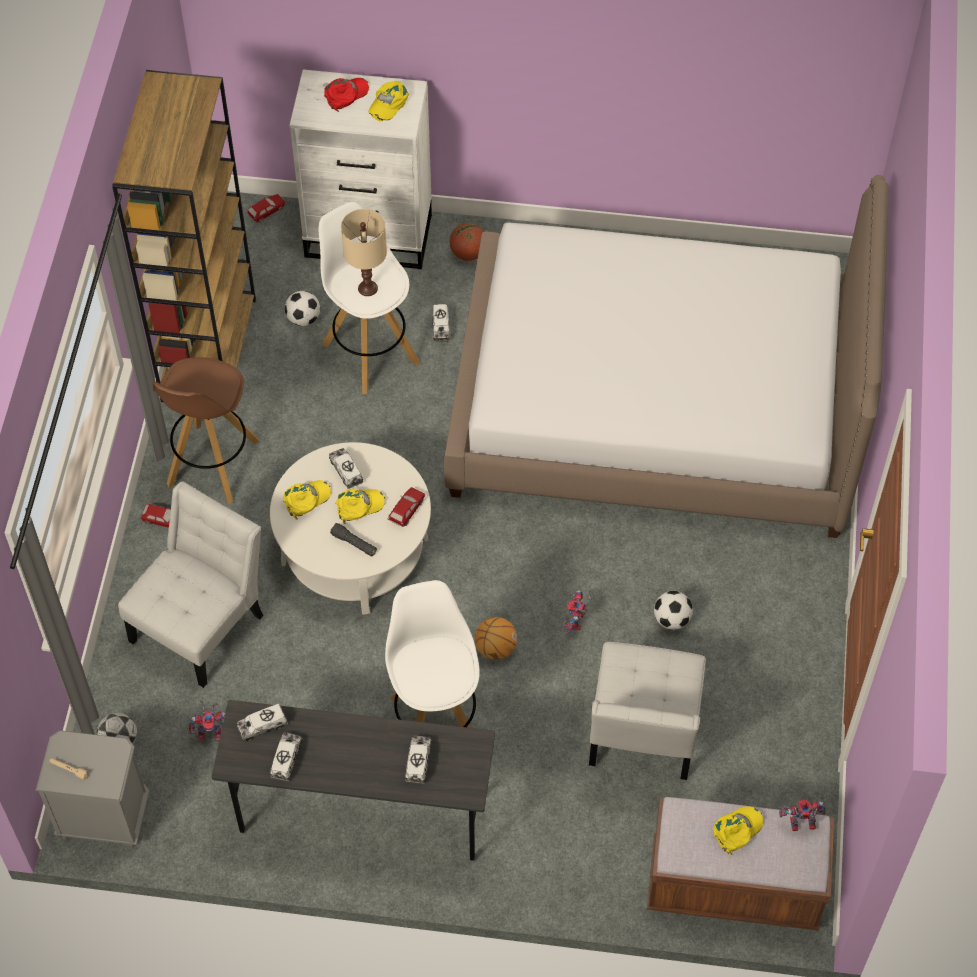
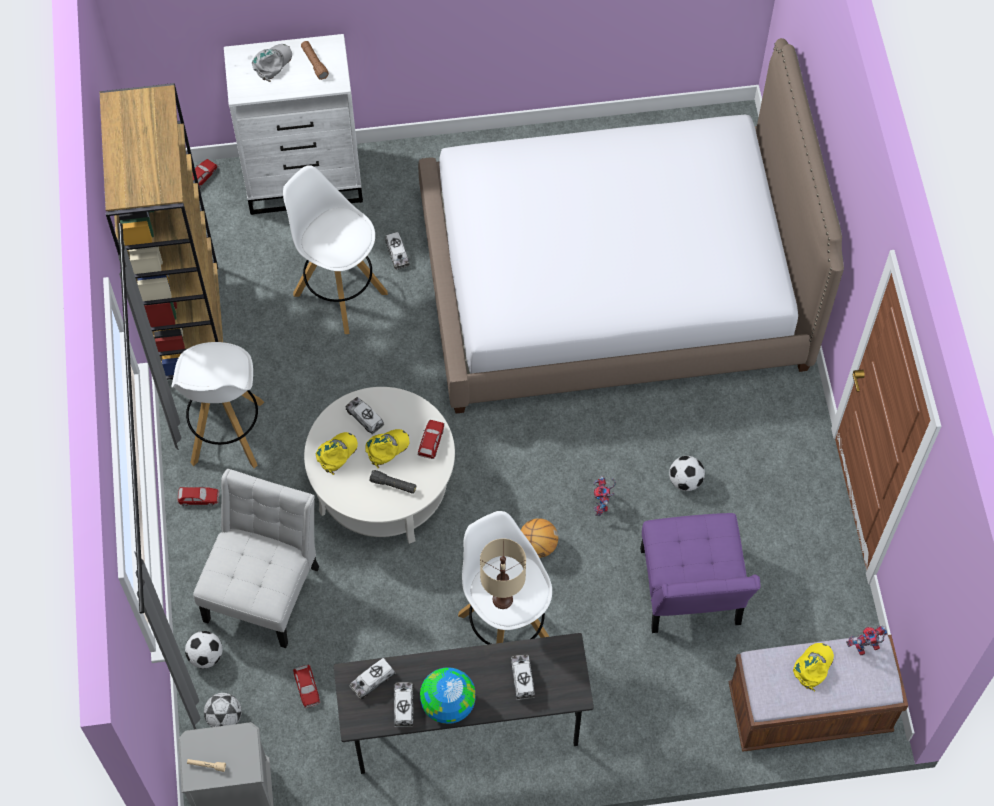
camera: 15 degrees left, 5 degrees up
(212, 463) = (227, 433): brown stool -> white stool
(212, 732) = (307, 688): toy robot -> toy car
(303, 319) = (268, 275): football -> football (206, 656)
(332, 769) = (447, 704): none -> globe
(346, 94) = (272, 63): red cap -> grey cap
(367, 288) = (337, 241): beige table lamp -> beige table lamp (502, 599)
(388, 103) = (314, 63): yellow cap -> brown flashlight
(468, 253) = (401, 177): basketball -> none
(642, 735) = (690, 594): white chair -> purple chair

